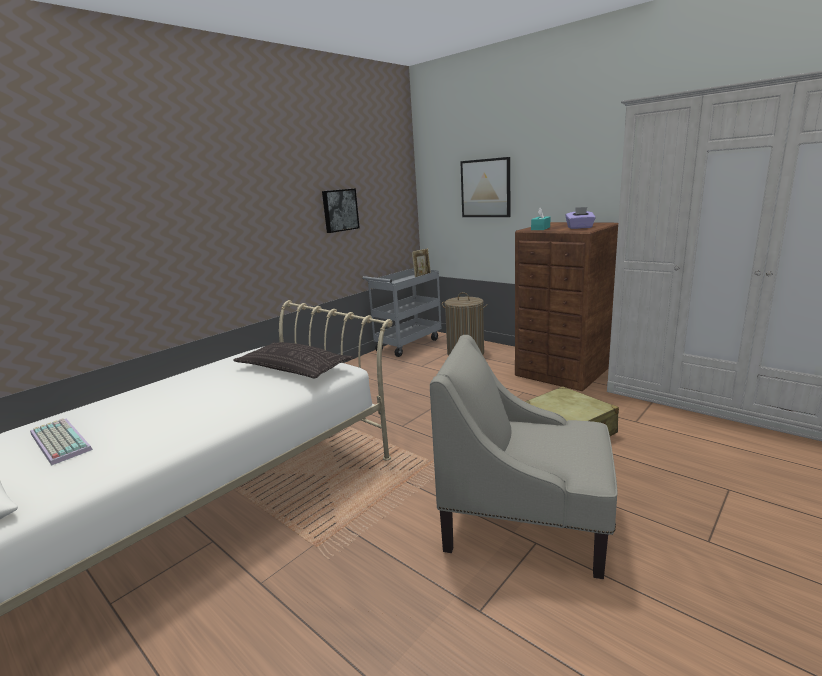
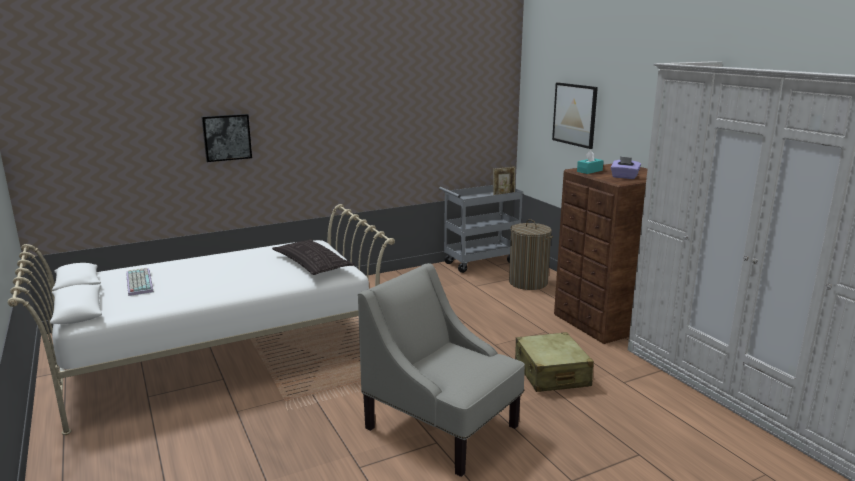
camera: 20 degrees right, 0 degrees up
(339, 210) = (422, 121): picture -> picture (226, 137)

